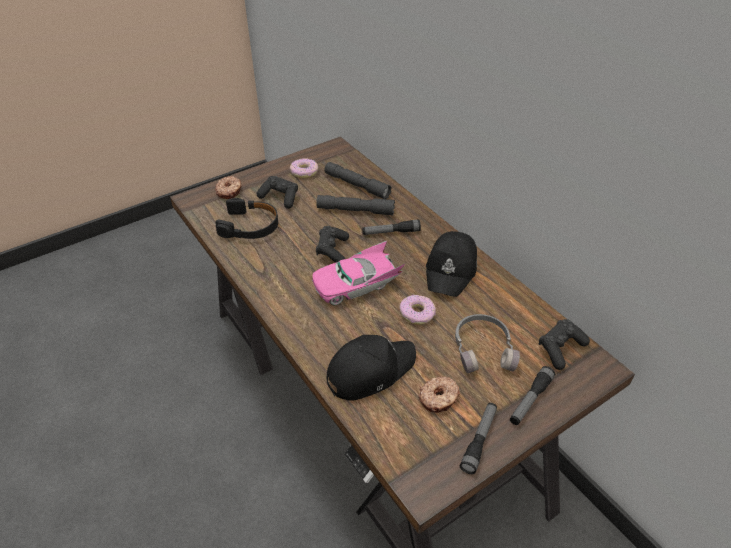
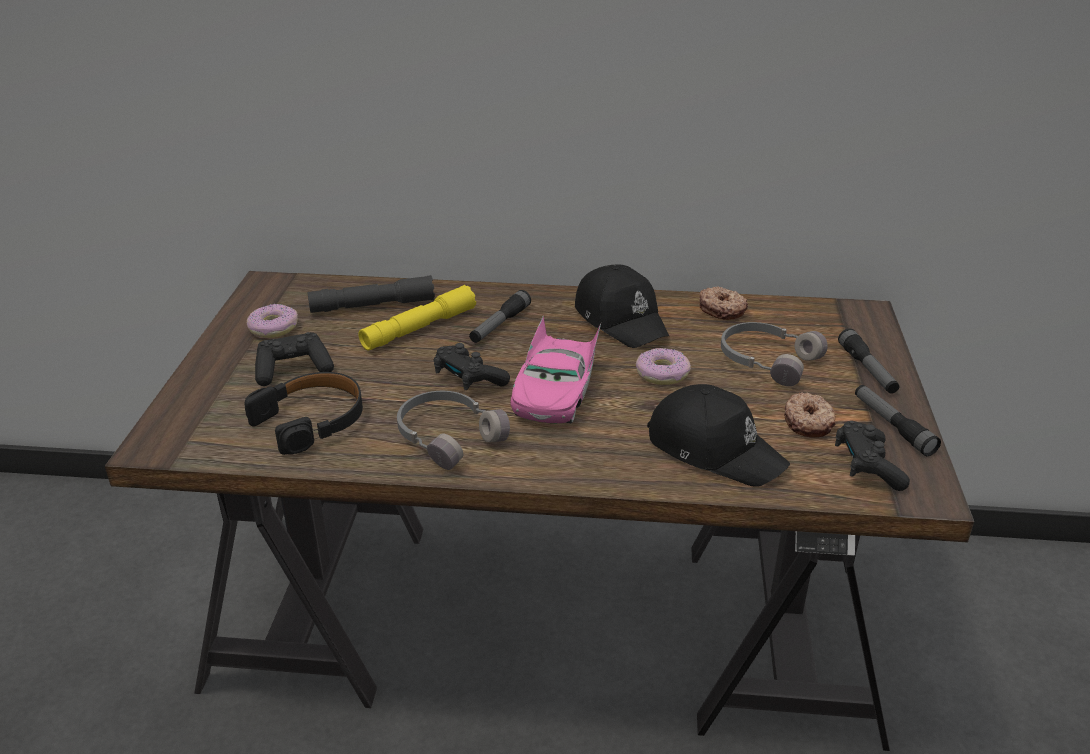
camera: 50 degrees left, 10 degrees down
(229, 191) = (200, 405): donut -> donut (722, 309)
(281, 272) = (448, 436): none -> grey headphones
(355, 210) = (419, 328): grey flashlight -> yellow flashlight
(369, 370) = (714, 449): black cap -> black cap turned 120 degrees clockwise
(560, 349) = (817, 319): black game controller -> black game controller (867, 467)

